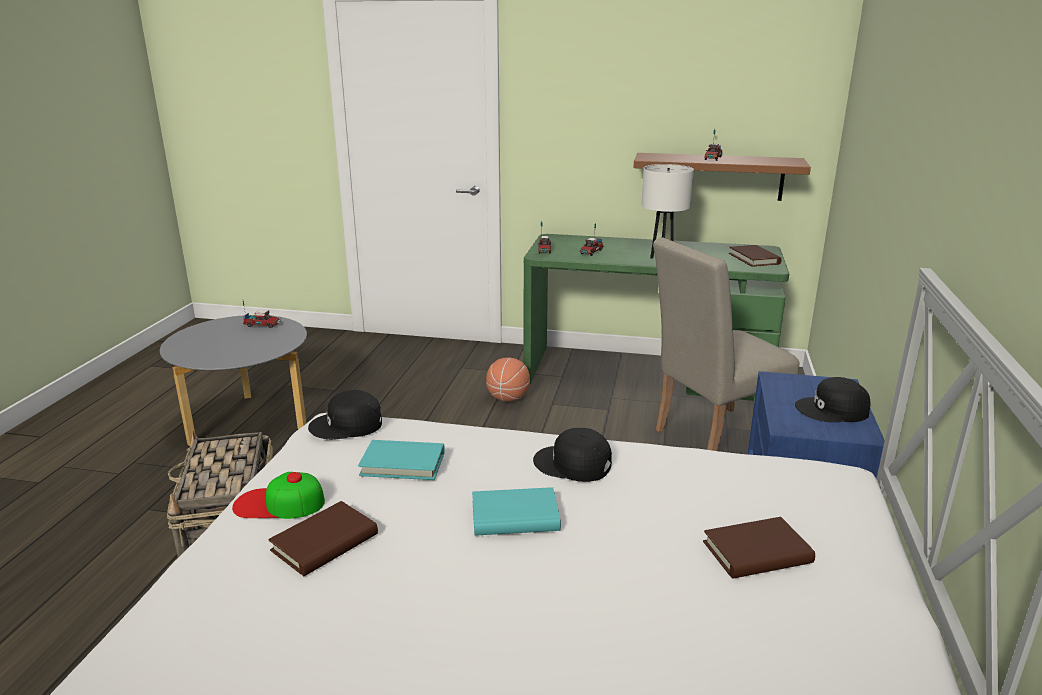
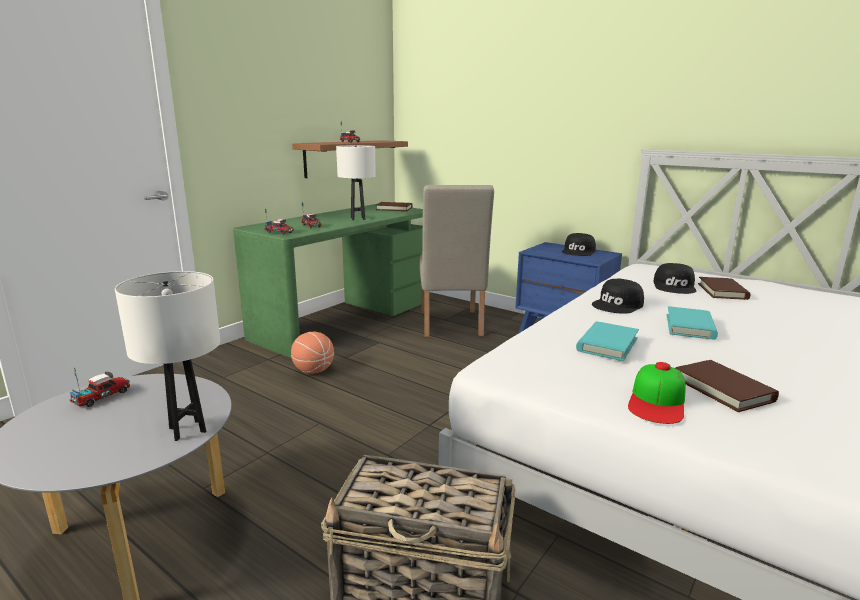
camera: 65 degrees left, 5 degrees down
(229, 359) = (188, 430): none -> white table lamp
(347, 425) = (519, 356): black cap -> black cap (675, 286)

